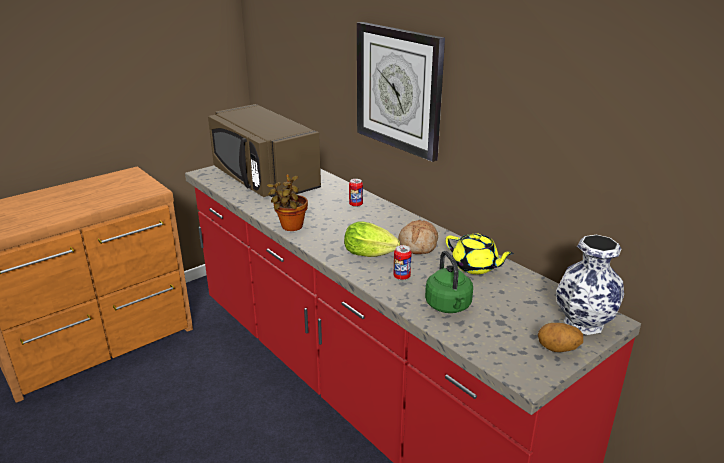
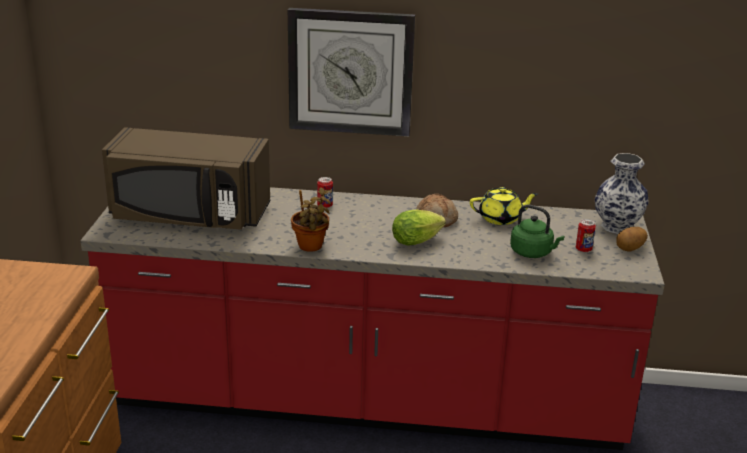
camera: 45 degrees left, 0 degrees up
(401, 277) = (468, 247): can -> can (583, 249)

